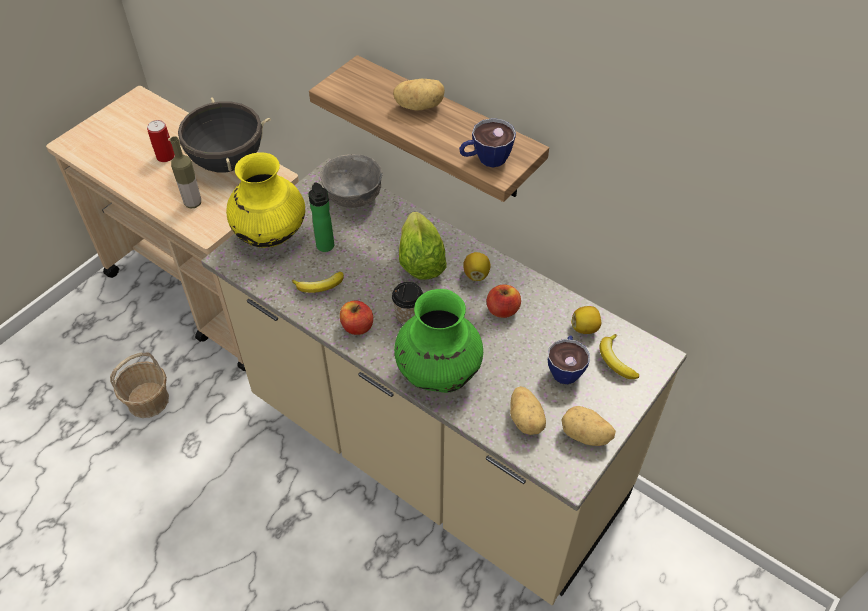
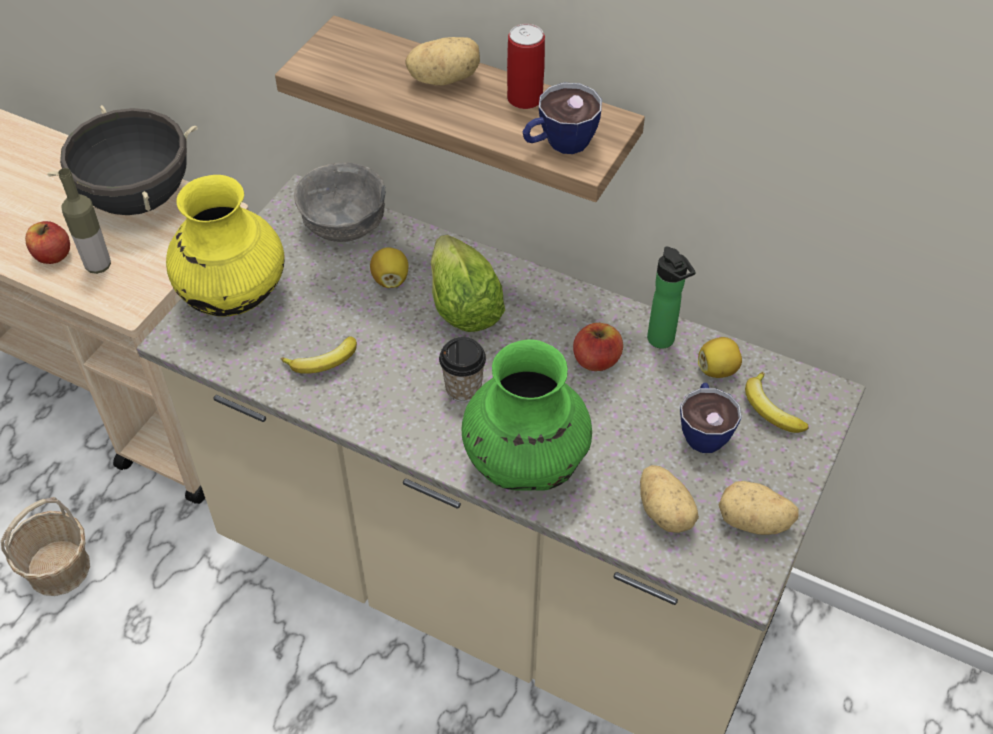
camera: 10 degrees left, 0 degrees up
(165, 156) = (41, 201): can -> can (525, 98)
(326, 247) = (320, 304): bottle -> bottle (663, 341)
(357, 327) = (392, 413): apple -> apple (52, 255)
(476, 274) = (547, 314): lemon -> lemon (390, 279)

